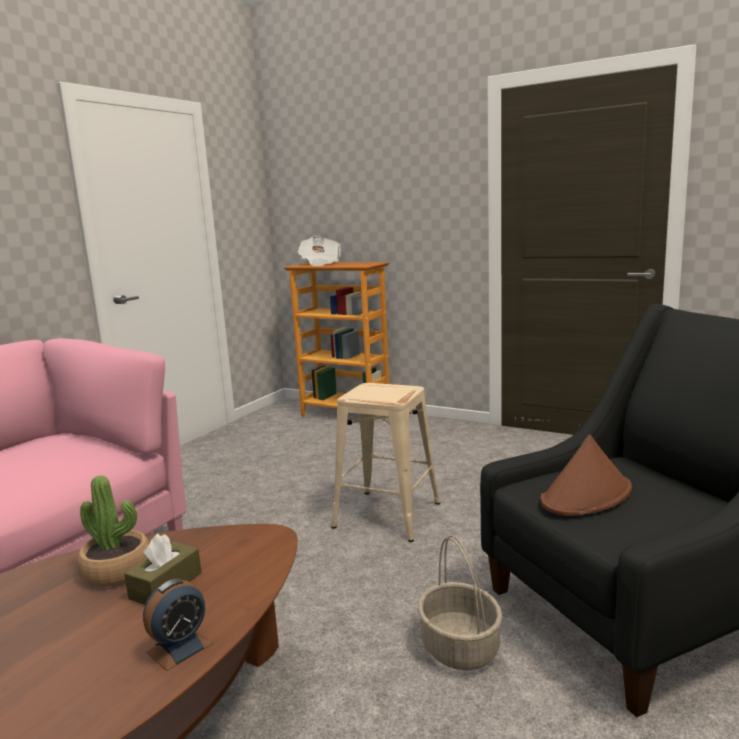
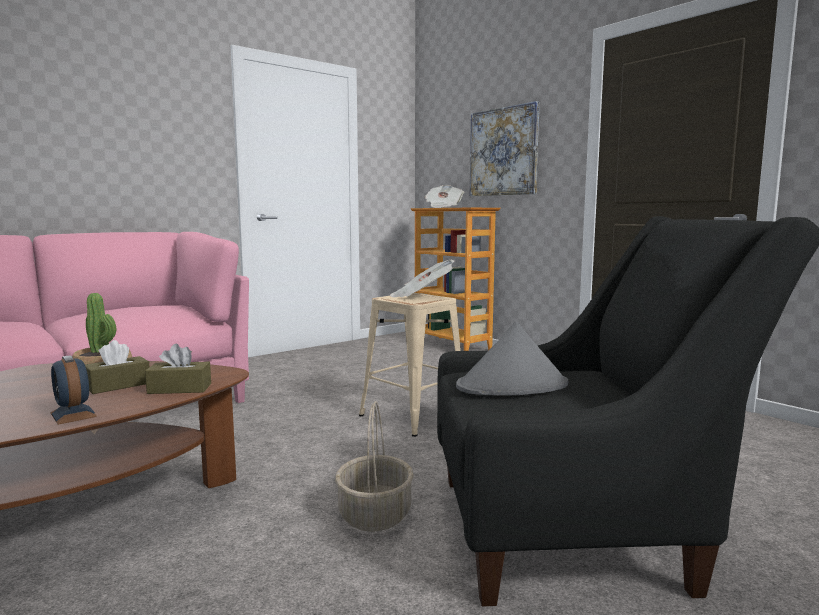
camera: 20 degrees right, 5 degrees down
(179, 647) = (73, 414): alarm clock -> alarm clock turned 75 degrees clockwise
(249, 573) = (179, 388): none -> brown tissue box
(385, 388) = (421, 296): none -> newspaper
(387, 201) = (503, 152): none -> picture
(586, 496) = (513, 386): brown hat -> grey hat

